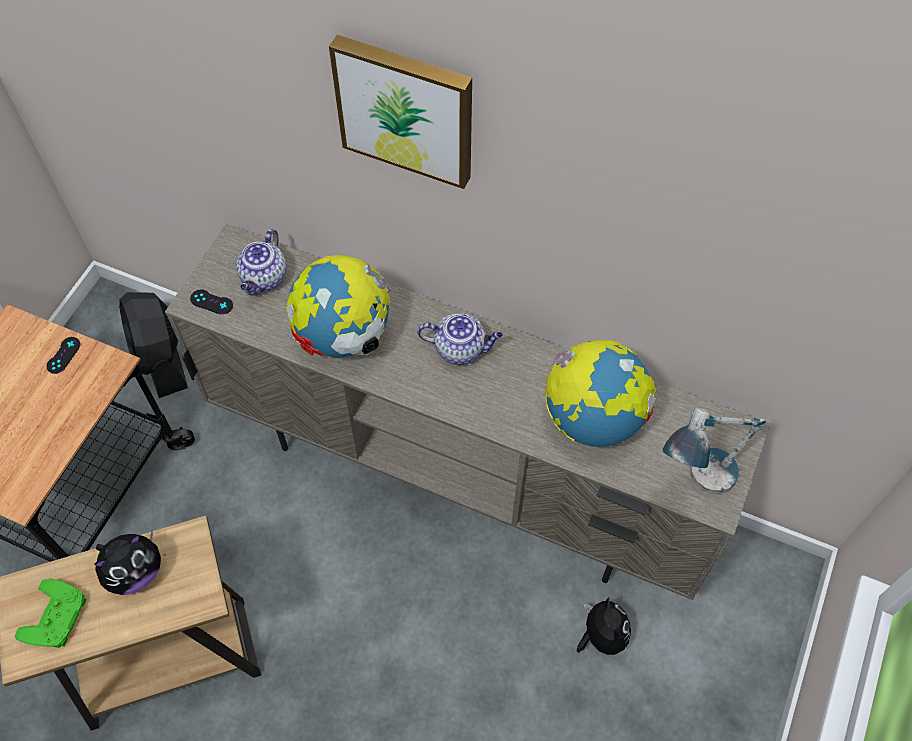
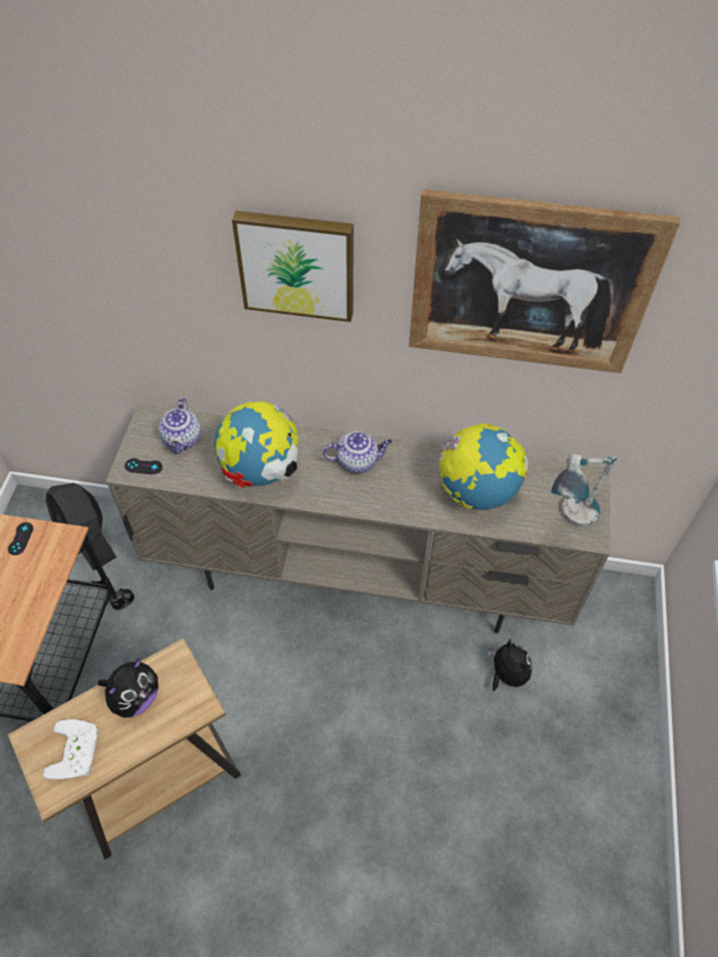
camera: 15 degrees left, 5 degrees down
(58, 618) = (77, 752): green game controller -> white game controller
(682, 193) = (530, 286): none -> picture

